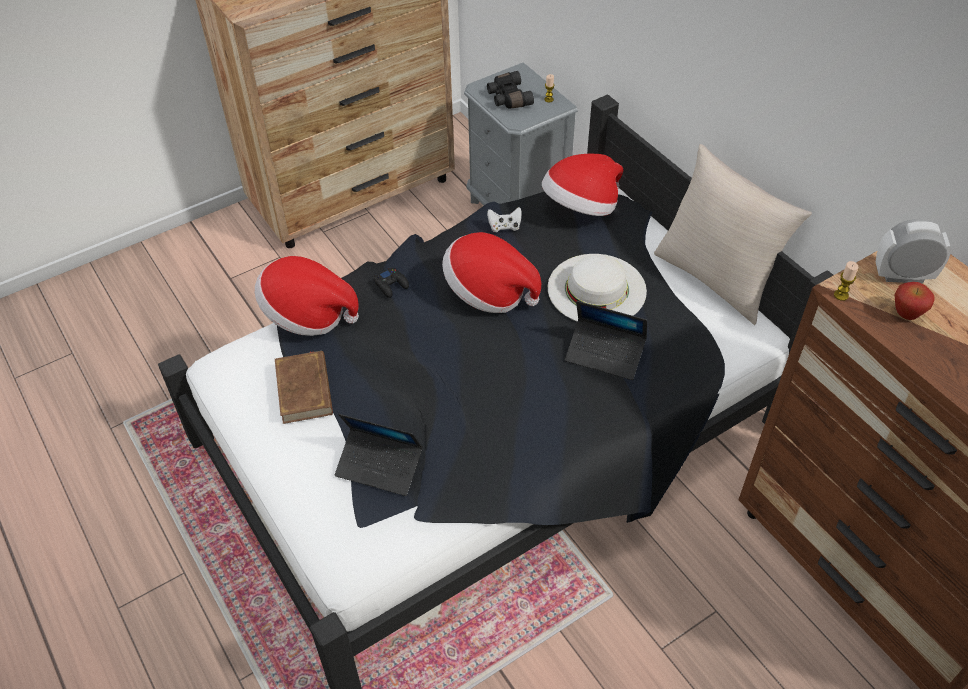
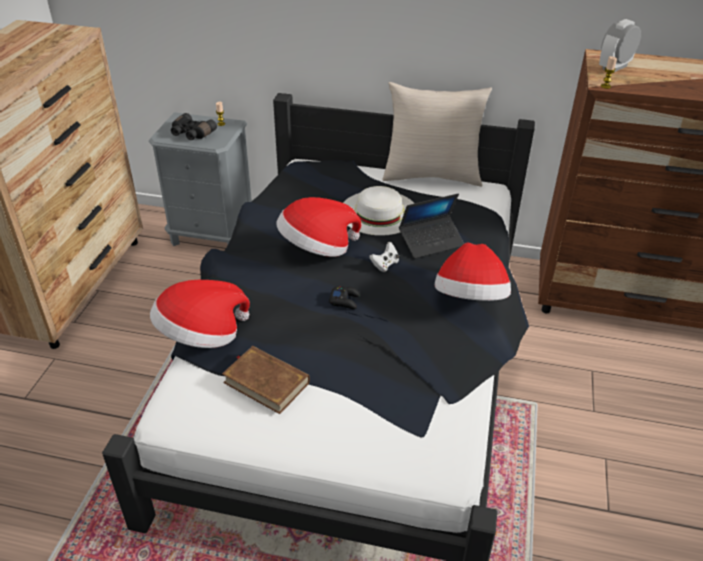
camera: 45 degrees left, 10 degrees down
(379, 466) = (386, 390): laptop -> none
(391, 285) = (243, 282): black game controller -> black game controller (344, 300)
(504, 227) = (275, 210): white game controller -> white game controller (385, 264)
(581, 208) = (310, 177): hat -> hat (470, 300)
(906, 315) = (643, 81): apple -> none

